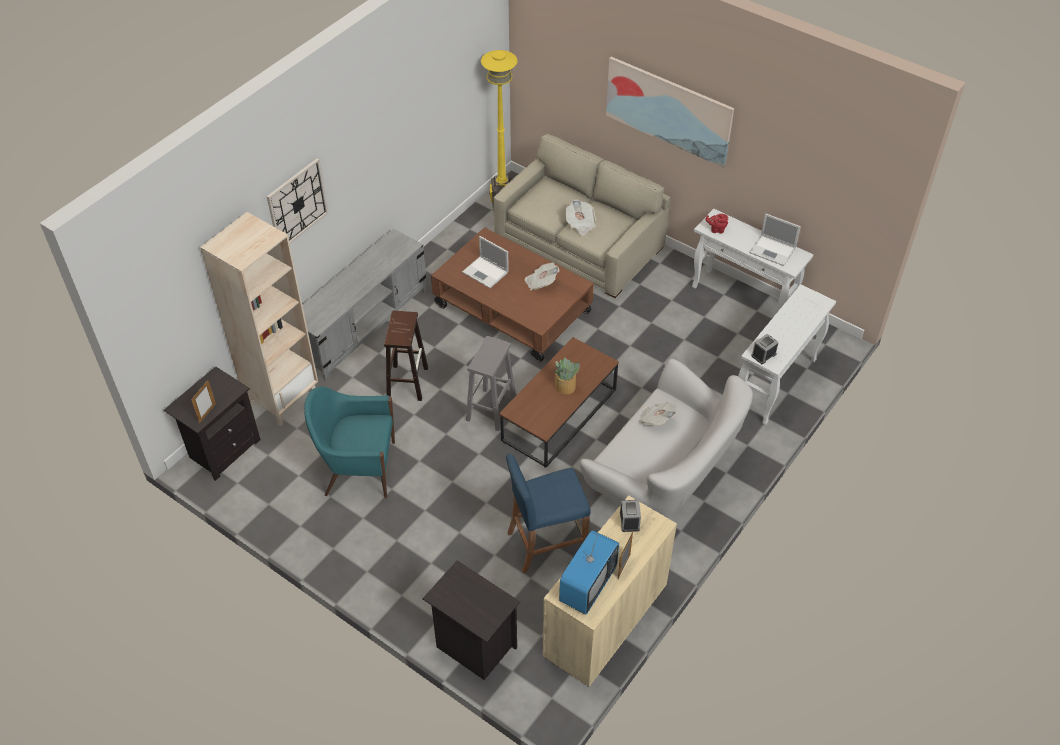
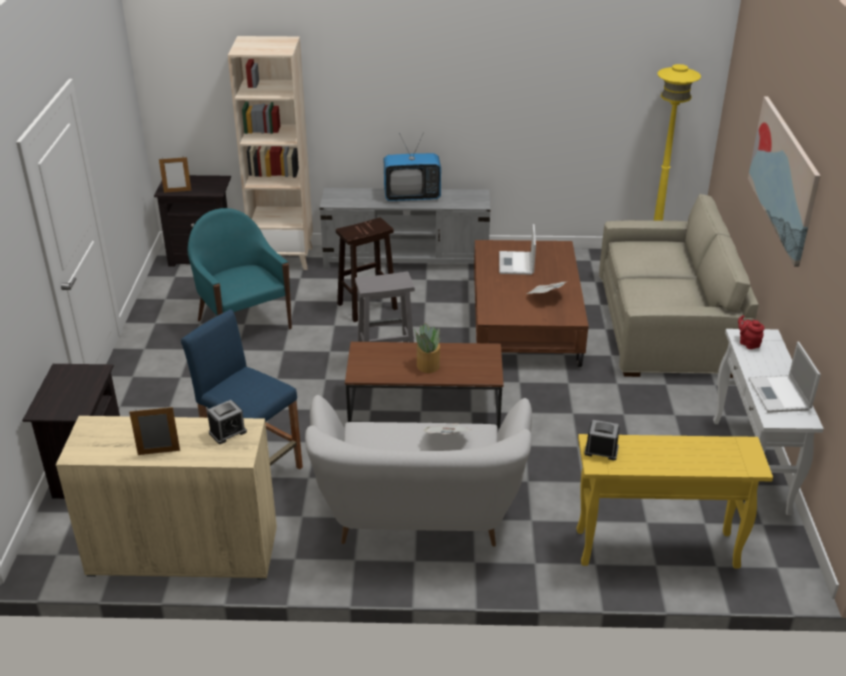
camera: 55 degrees right, 15 degrees down
(297, 204) = (366, 73): wall clock -> none
(580, 224) = (649, 282): newspaper -> none
(587, 585) = (115, 437): television -> television (412, 196)
(775, 385) = (655, 549): white console table -> yellow console table

